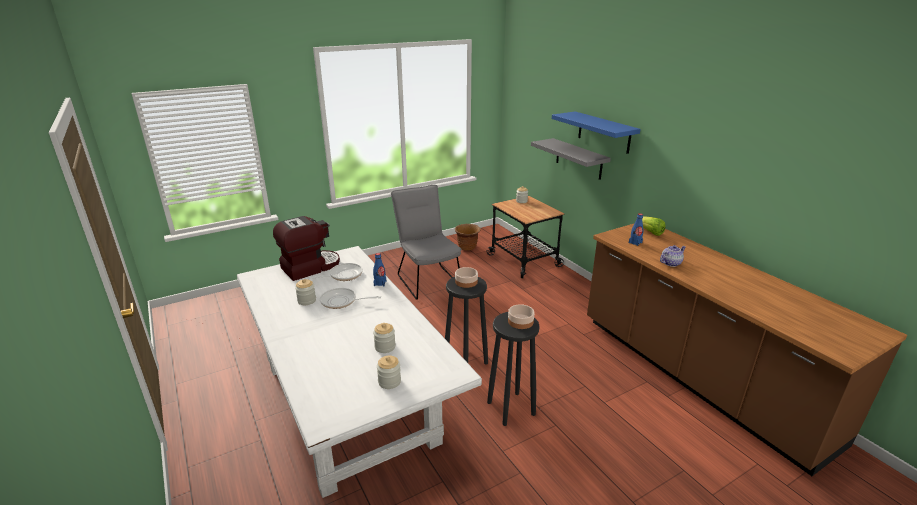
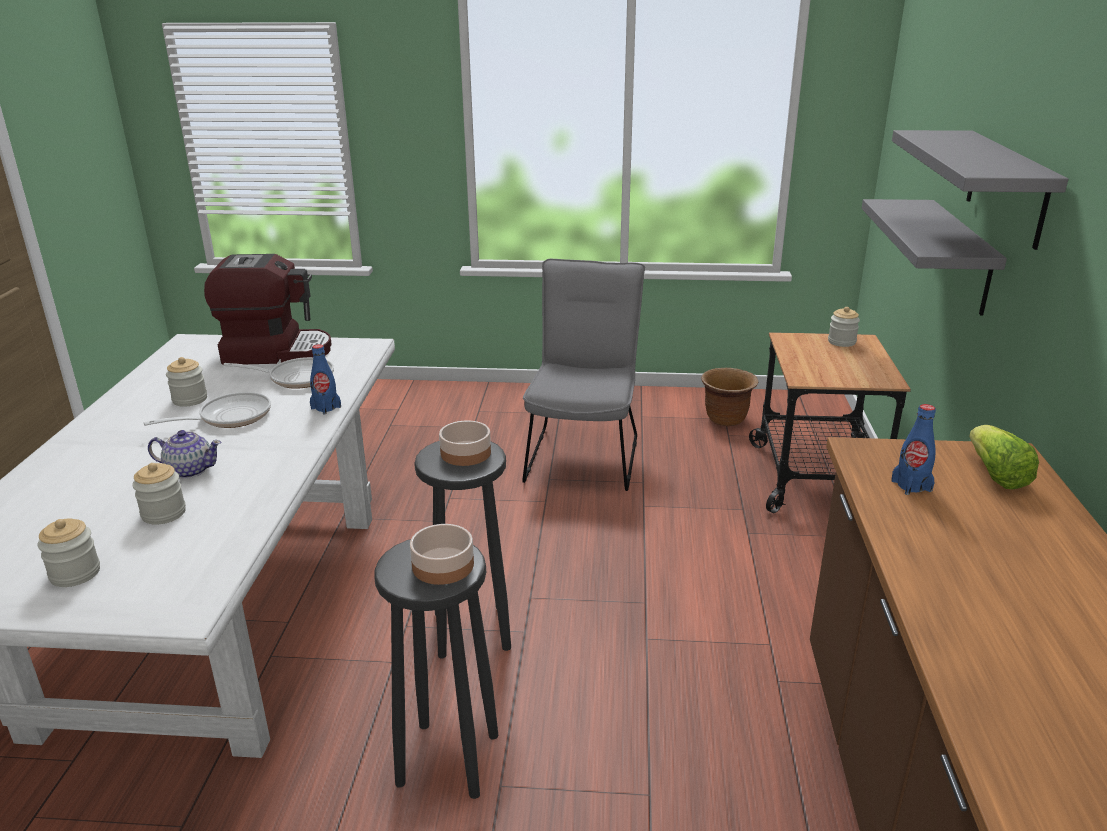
camera: 35 degrees right, 0 degrees up
(342, 301) = (229, 417): frying pan -> frying pan turned 105 degrees clockwise
(604, 132) = (1007, 187): blue shelf -> grey shelf
(670, 263) = (936, 566): teapot -> teapot (189, 470)

